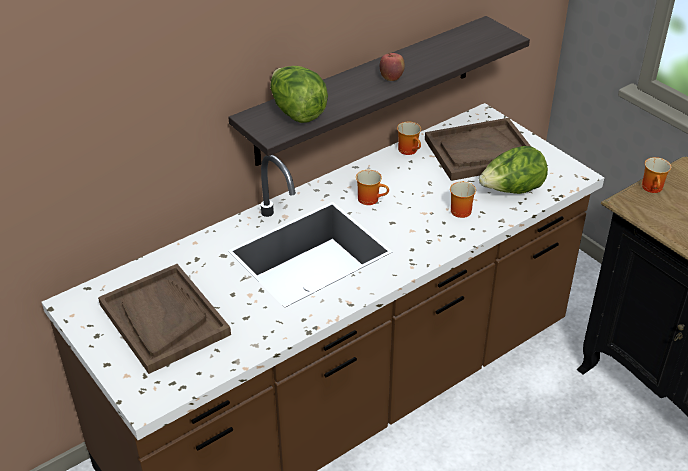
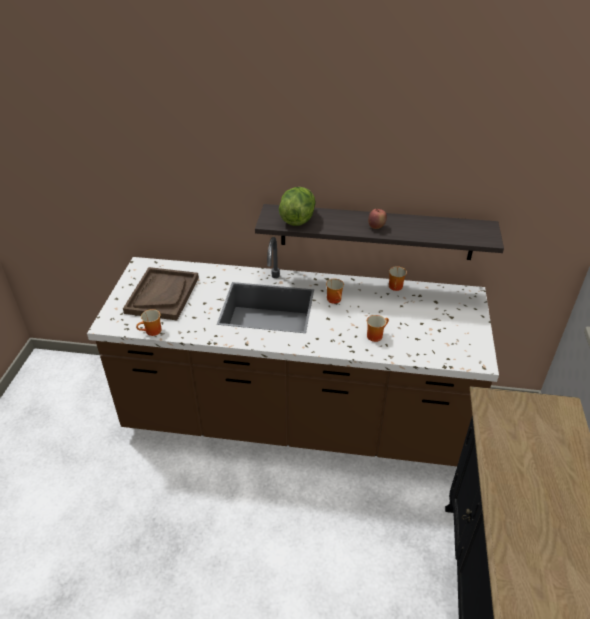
camera: 45 degrees right, 0 degrees up
(480, 152) = (437, 312): brown tray -> none
(511, 191) = (422, 344): lettuce -> none
(654, 188) = (519, 402): mug -> mug (152, 332)

